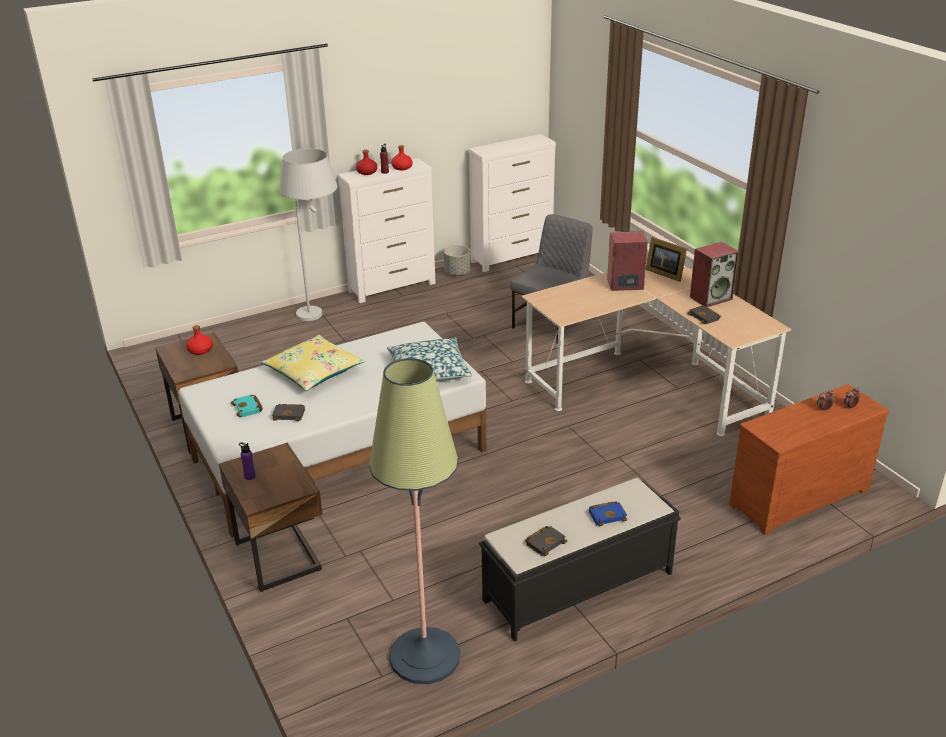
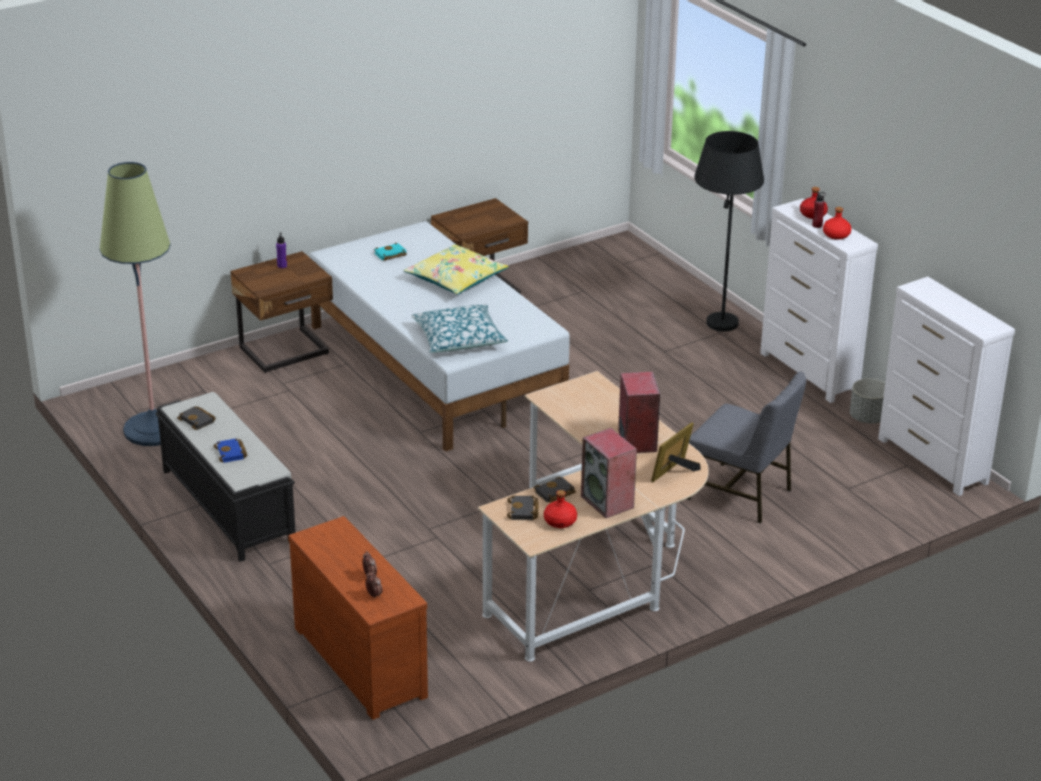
camera: 85 degrees right, 0 degrees up
(200, 350) = (490, 219): red bottle -> red bottle (560, 521)
(290, 414) = (379, 275): black book -> black book (524, 511)
(322, 317) = (718, 332): white floor lamp -> black floor lamp

